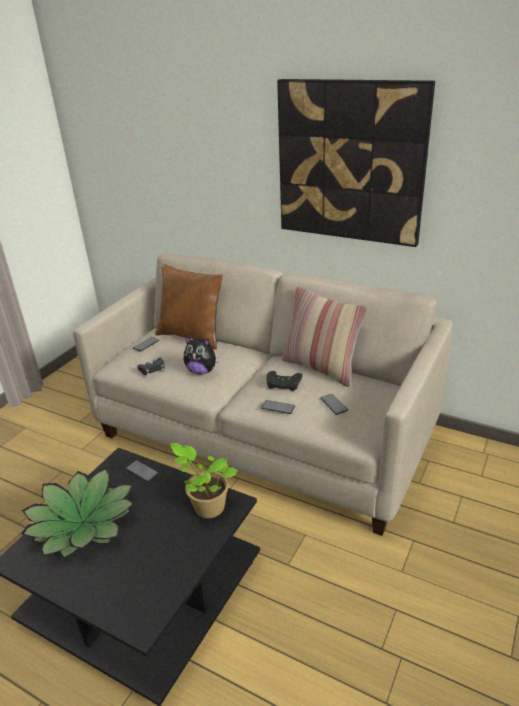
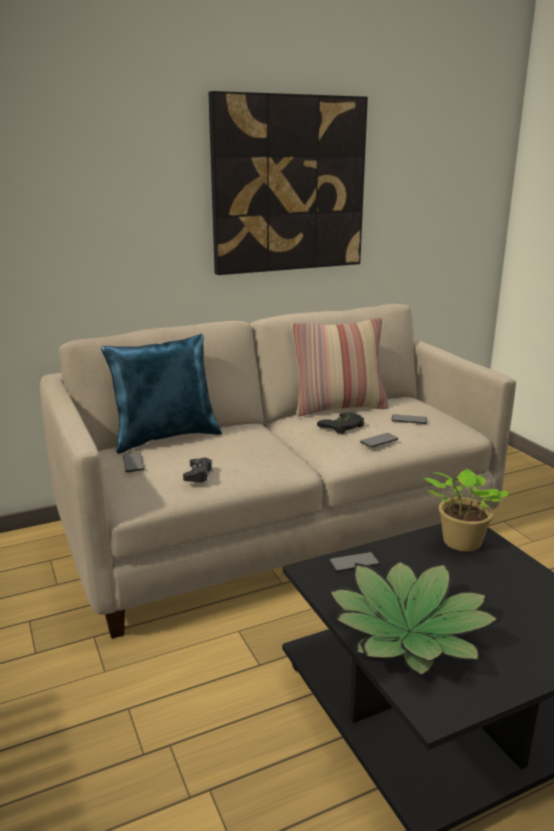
camera: 55 degrees left, 10 degrees down
(192, 336) = (166, 437): brown pillow -> blue pillow
(202, 371) = (252, 452): plush toy -> none

